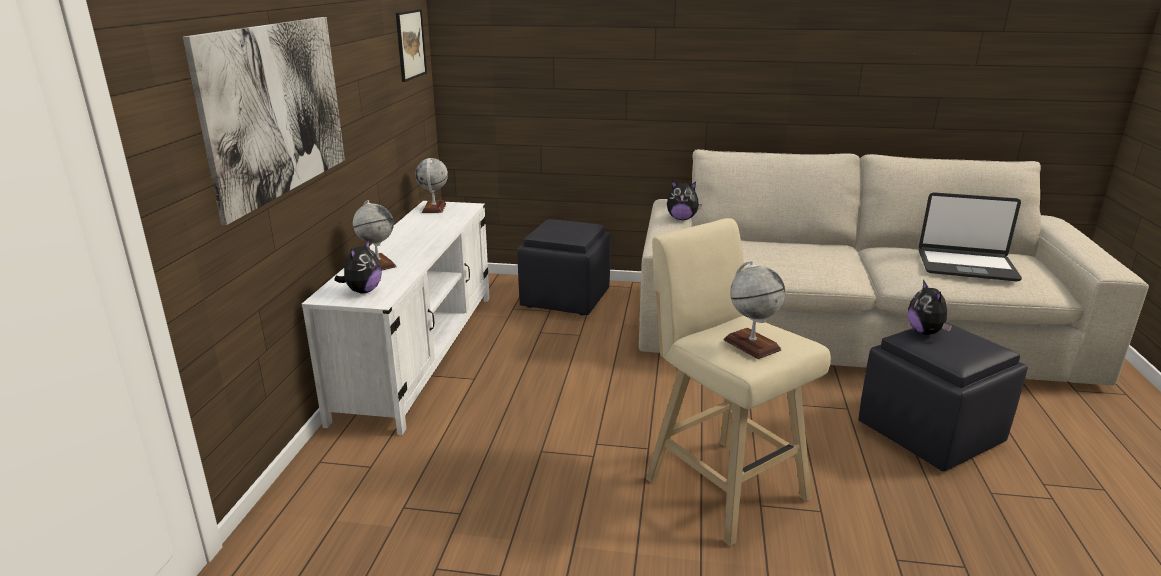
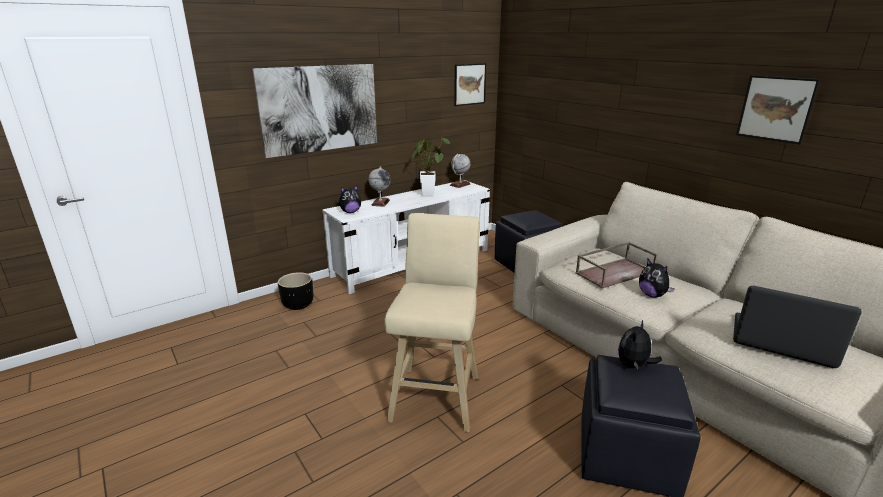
camera: 45 degrees right, 0 degrees up
(348, 490) = (298, 305): none -> black planter
(417, 231) = (428, 193): none -> potted plant
(682, 219) = (583, 228): plush toy -> plush toy (652, 295)
(751, 344) = (425, 299): globe -> none
(768, 256) = (614, 272): none -> brown tray
(849, 41) = (776, 108): none -> picture
(966, 266) = (781, 342): laptop -> laptop turned 150 degrees clockwise

